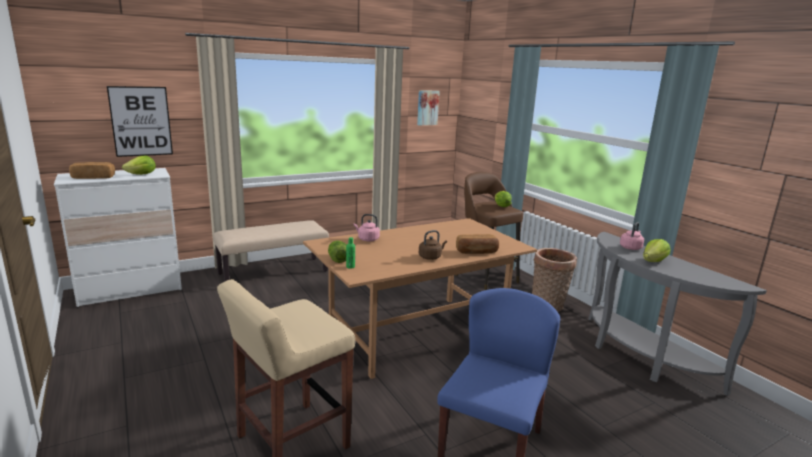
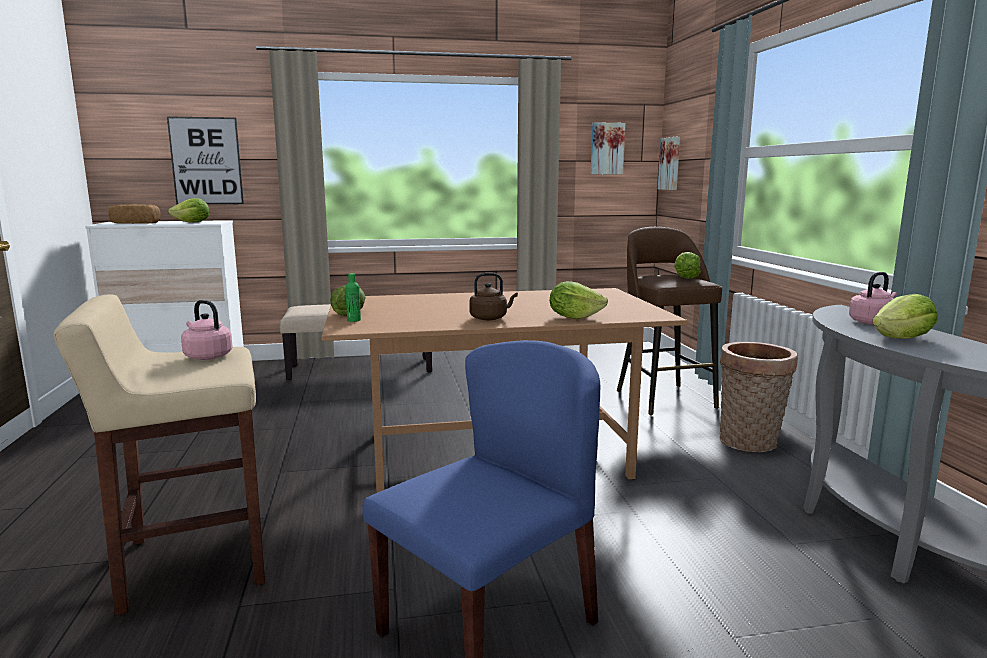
camera: 20 degrees right, 5 degrees down
(367, 239) = (423, 299): pink kettle -> pink kettle (206, 356)
(468, 119) = (670, 163): none -> picture
(476, 252) = (574, 317): bread -> lettuce

